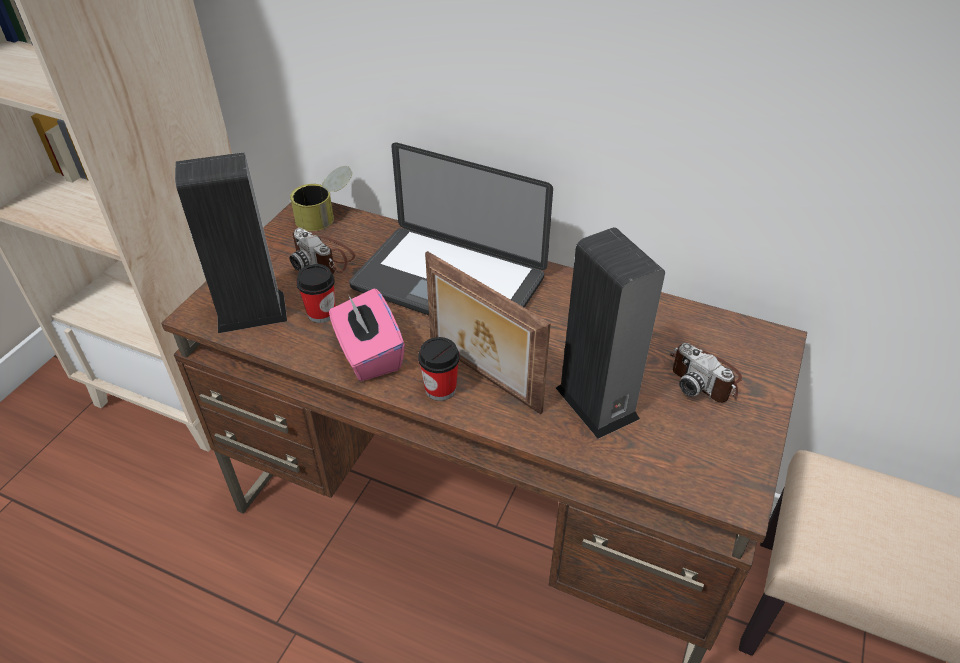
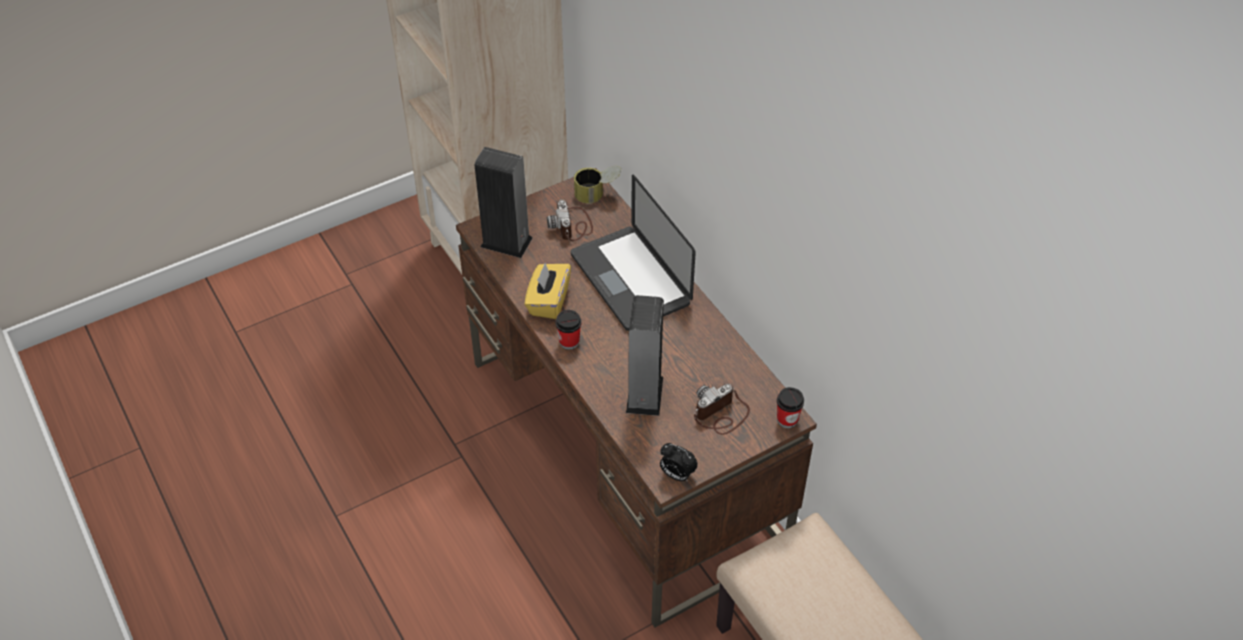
camera: 35 degrees right, 5 degrees up
(321, 313) = (543, 262): cup -> cup (787, 419)
(368, 354) = (548, 301): pink tissue box -> yellow tissue box
(482, 377) = (597, 347): picture frame -> none
(705, 377) = (721, 414): camera -> camera turned 60 degrees clockwise
(740, 482) = (676, 474): none -> alarm clock

